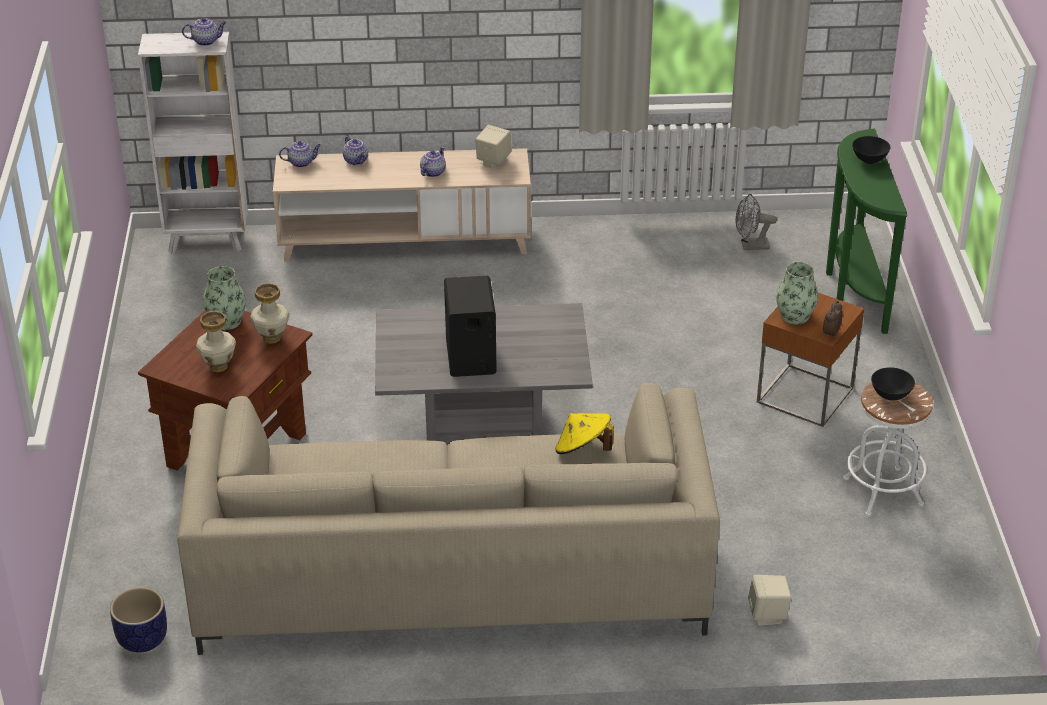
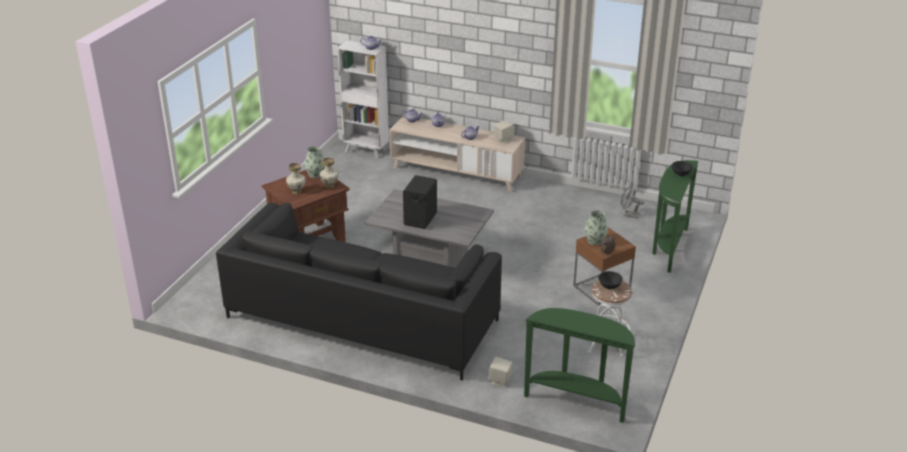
camera: 25 degrees right, 5 degrees down
(142, 640) = (208, 305): planter -> none
(451, 575) = (362, 318): beige sofa -> black sofa
(583, 449) = (439, 271): yellow hat -> none
(910, 609) = (576, 400): none -> green console table

